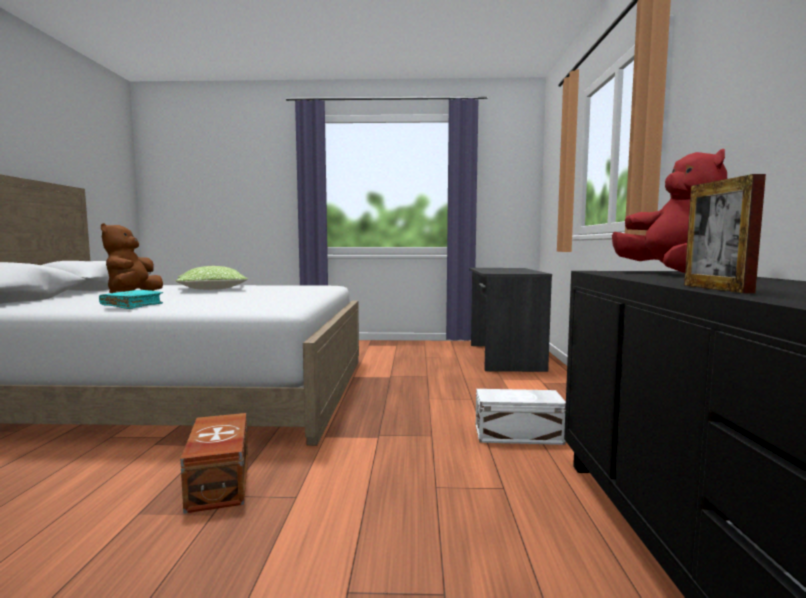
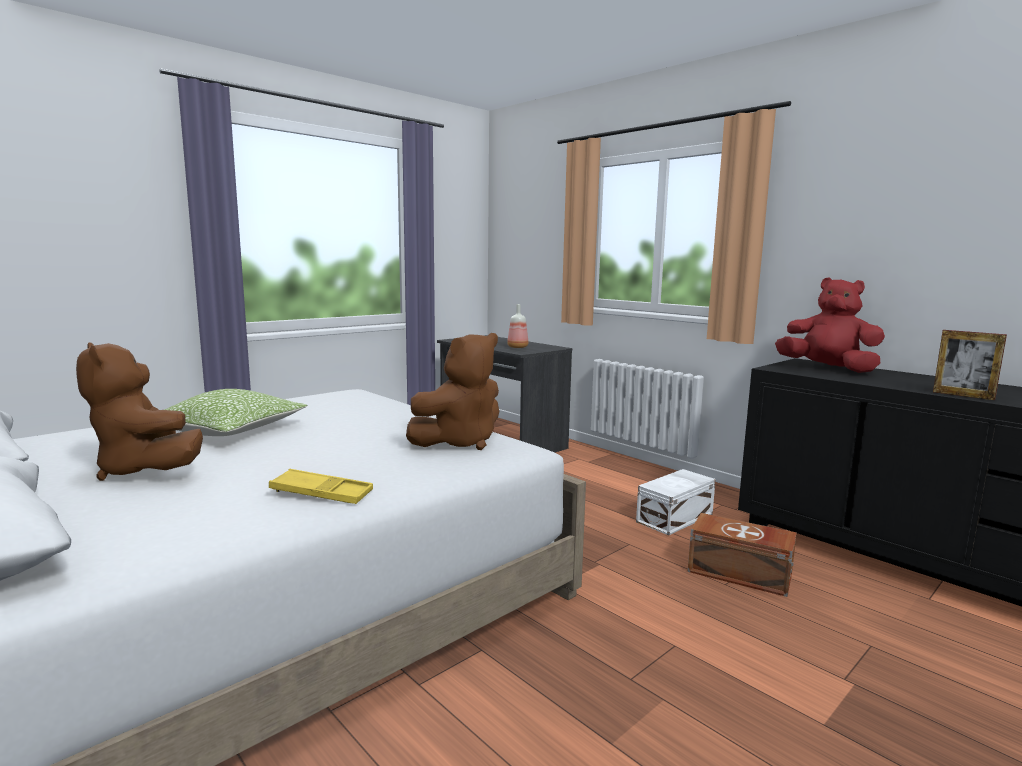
camera: 45 degrees left, 5 degrees up
(133, 306) = (322, 493): turquoise book -> yellow tray
(217, 482) = (592, 674): brown storage box -> brown storage box (740, 574)
(268, 303) = (459, 442): none -> brown plush toy
(505, 271) = (517, 347): none -> bottle

